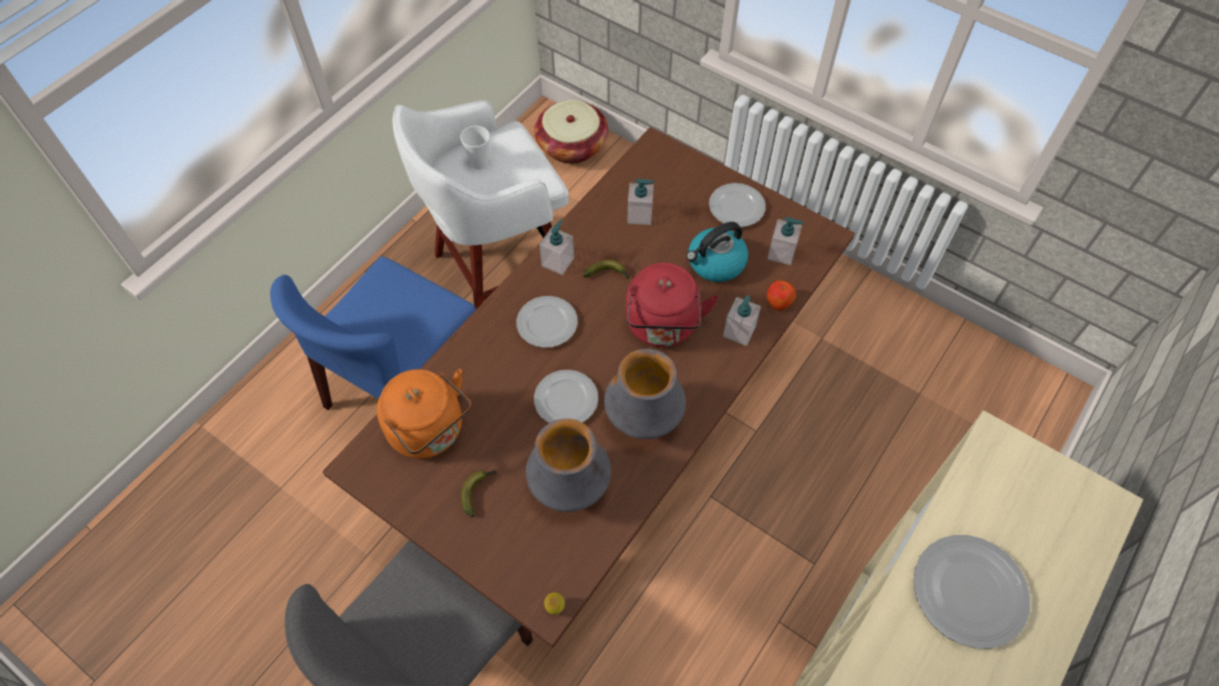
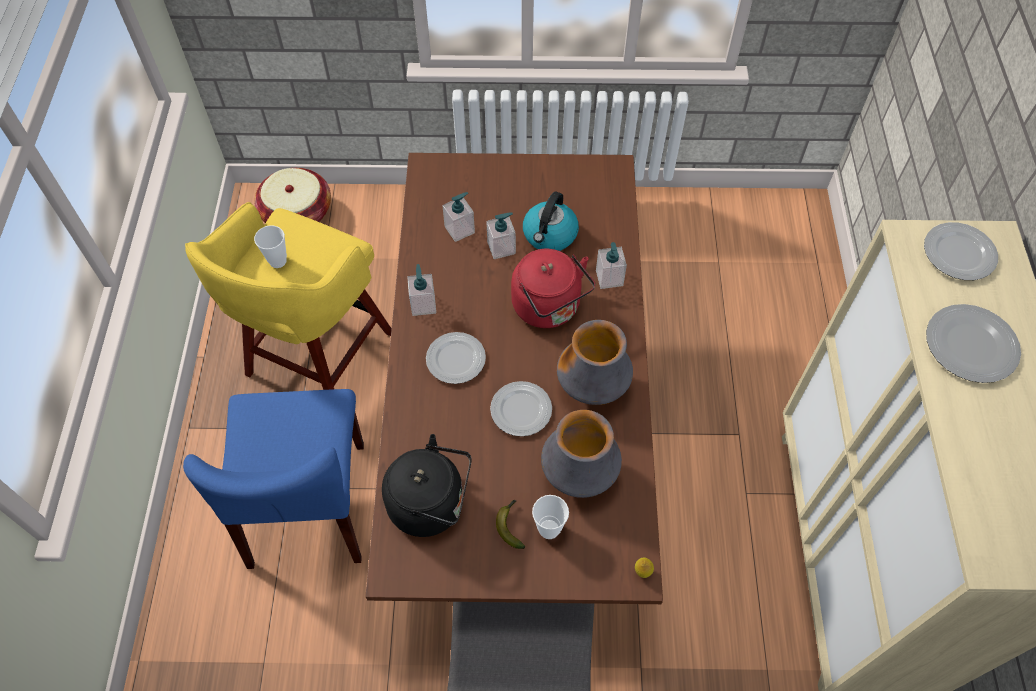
camera: 35 degrees left, 0 degrees up
(430, 431) = (432, 504): orange kettle -> black kettle
(499, 272) = (317, 357): white stool -> yellow stool
(506, 516) = (549, 529): none -> cup
(608, 274) = (473, 291): banana -> none
(736, 208) = (530, 182): plate -> plate (958, 254)
(779, 301) = (620, 238): apple -> none
(781, 253) = (592, 200): soap dispenser -> soap dispenser (501, 248)

